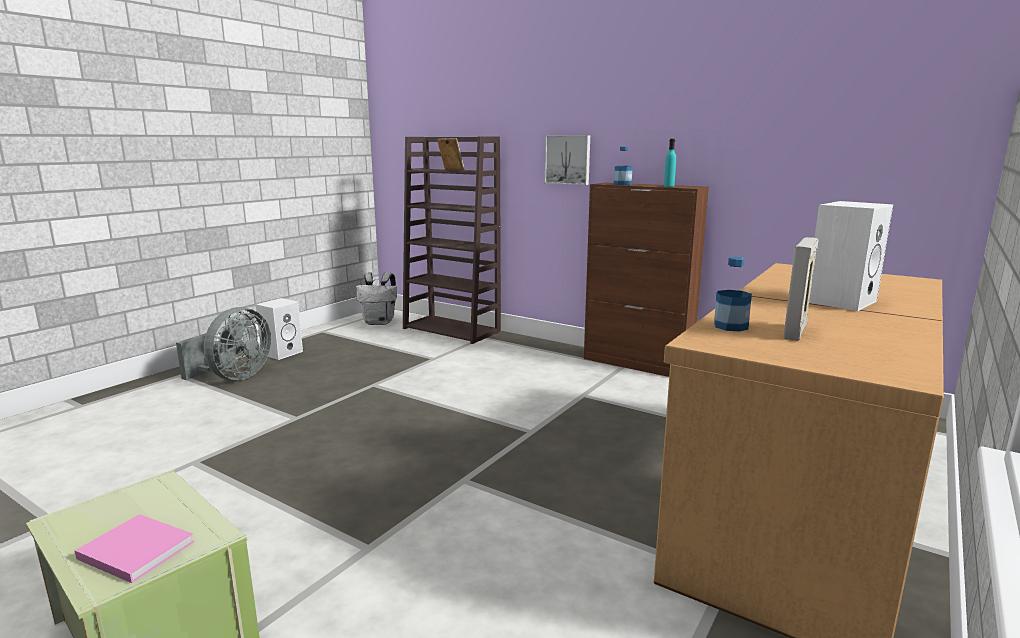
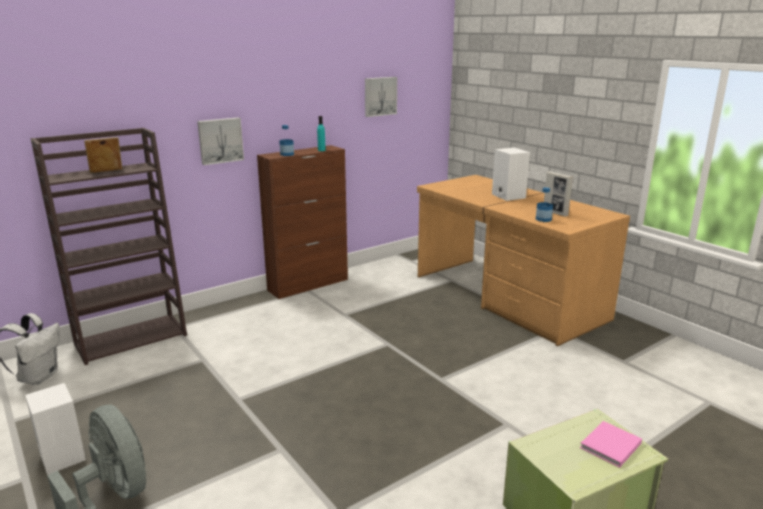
camera: 70 degrees left, 5 degrees up
(812, 121) = (379, 96): none -> picture

